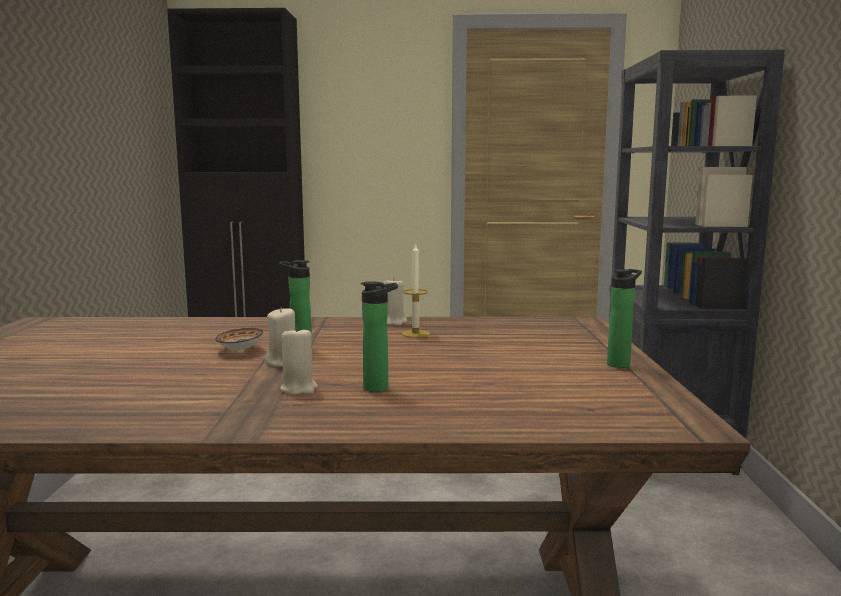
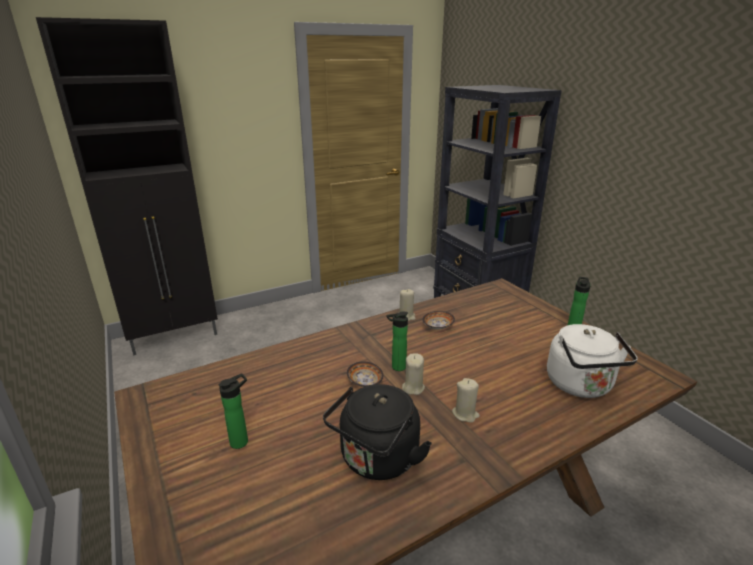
camera: 30 degrees left, 15 degrees up
(133, 392) = (377, 460): none -> black kettle
(380, 388) = (503, 395): bottle -> bottle (242, 441)
(415, 334) = (438, 327): candle -> bowl
(514, 404) = (581, 386): none -> white kettle

